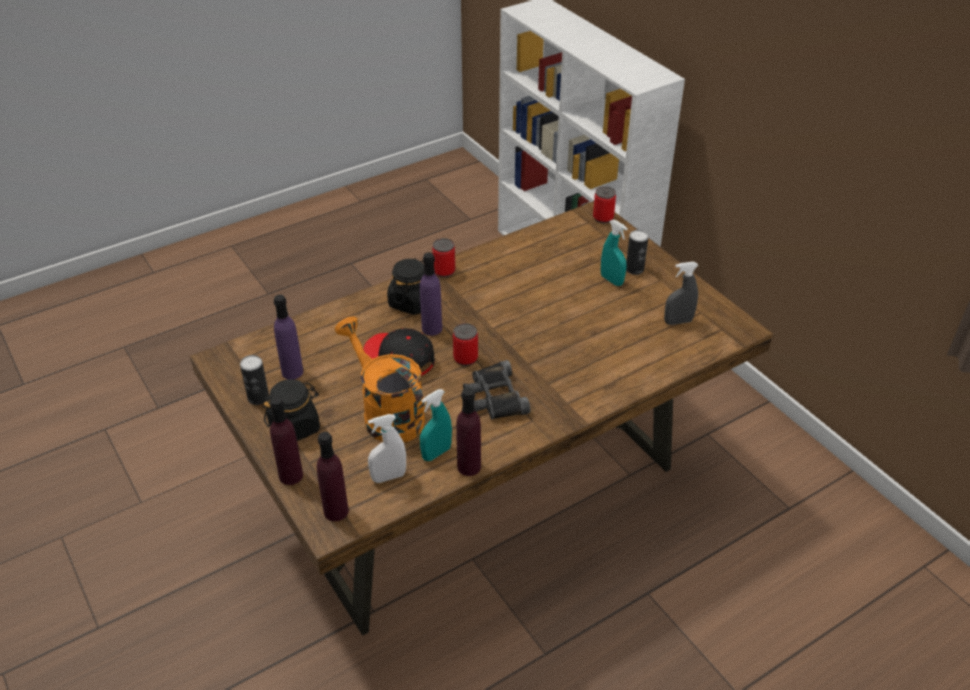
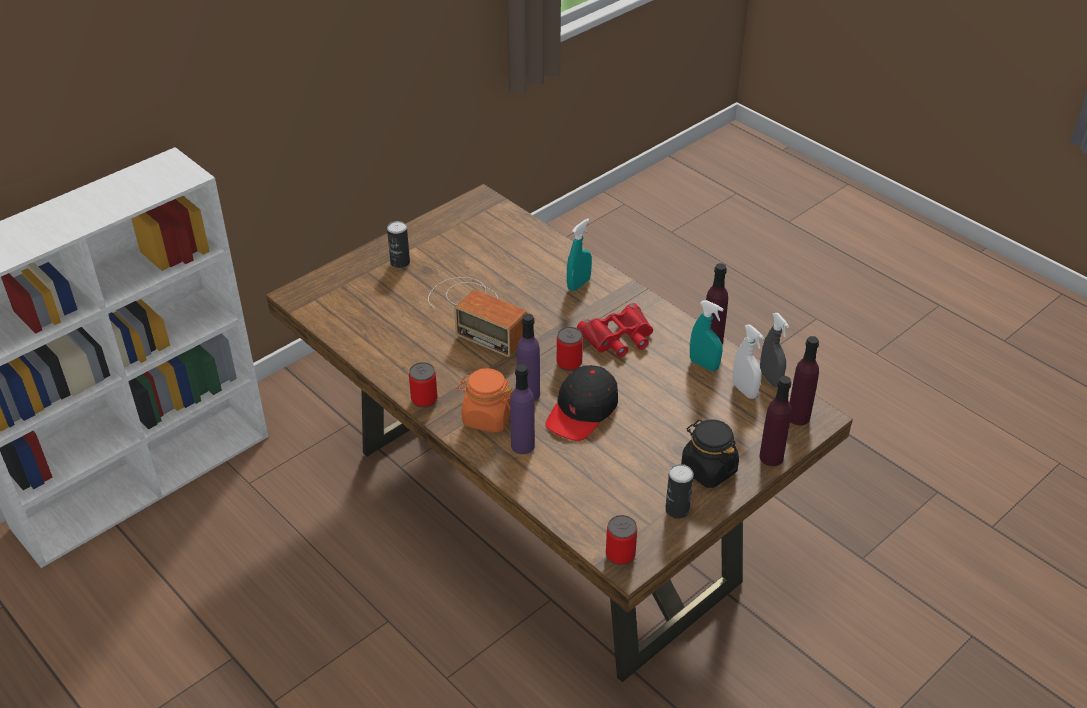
camera: 100 degrees left, 0 degrees up
(292, 372) = (629, 491): purple bottle -> purple bottle (522, 445)
(386, 413) = (665, 406): orange watering can -> none
(411, 302) = (487, 417): black jar -> orange jar
(494, 397) = (618, 337): black binoculars -> red binoculars
(550, 309) = (477, 313): none -> radio
(603, 218) = (305, 288): can -> can (620, 555)
(611, 280) = (421, 276): turquoise spray bottle -> turquoise spray bottle (578, 284)
(678, 321) = (479, 234): grey spray bottle -> grey spray bottle (770, 379)

